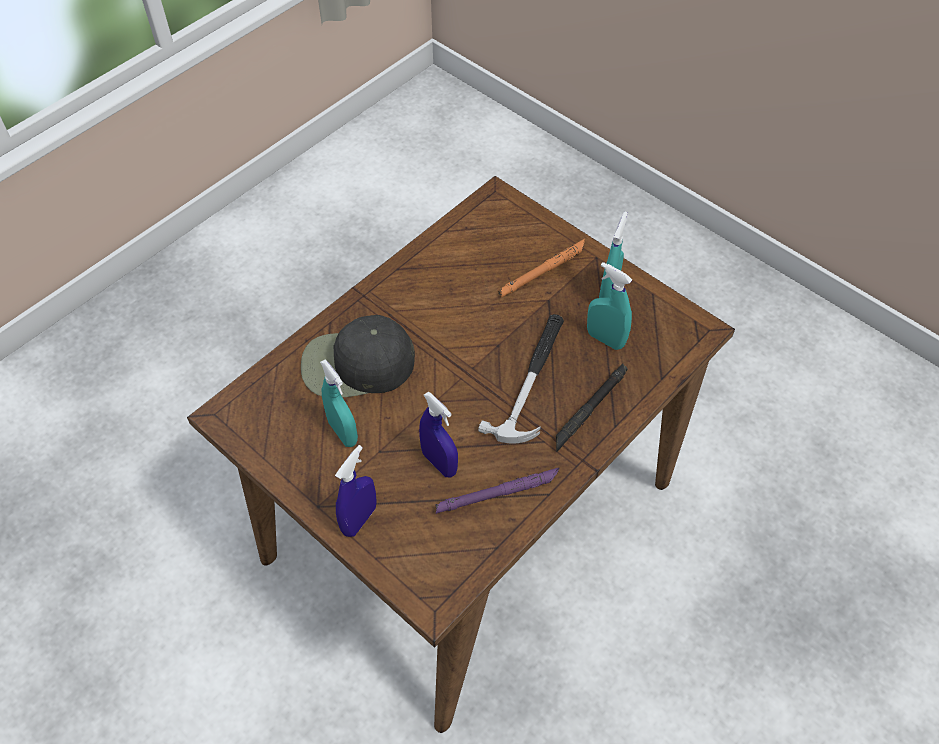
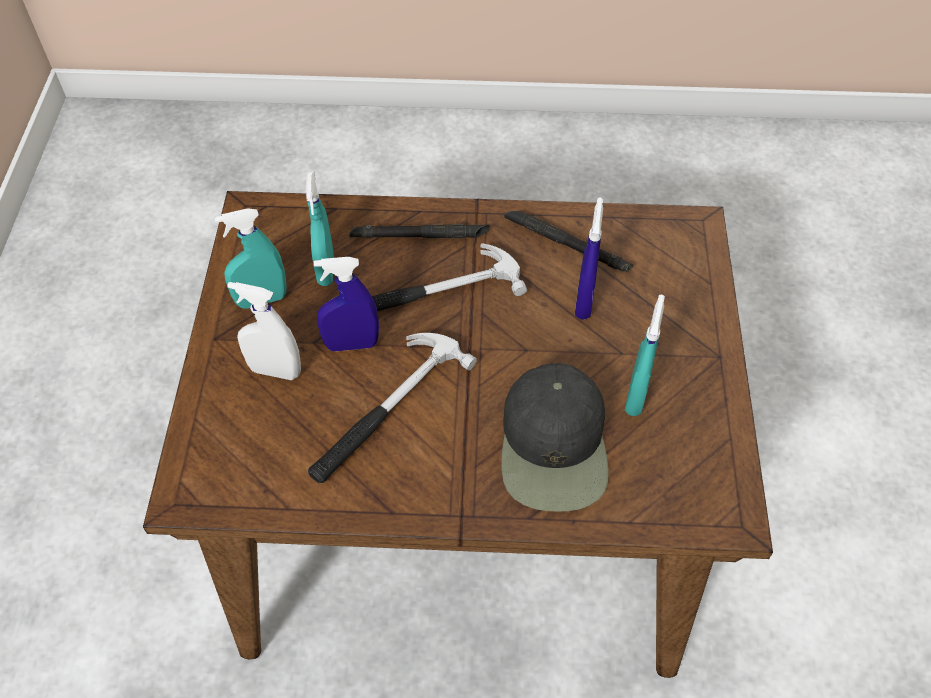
camera: 130 degrees left, 0 degrees up
(356, 365) = (554, 446): black cap -> black cap turned 45 degrees clockwise
(359, 519) = (695, 318): blue spray bottle -> blue spray bottle (351, 344)
(463, 304) = (386, 410): none -> hammer
(498, 493) = (567, 245): purple flashlight -> black flashlight
(543, 271) = (275, 371): orange flashlight -> white spray bottle

